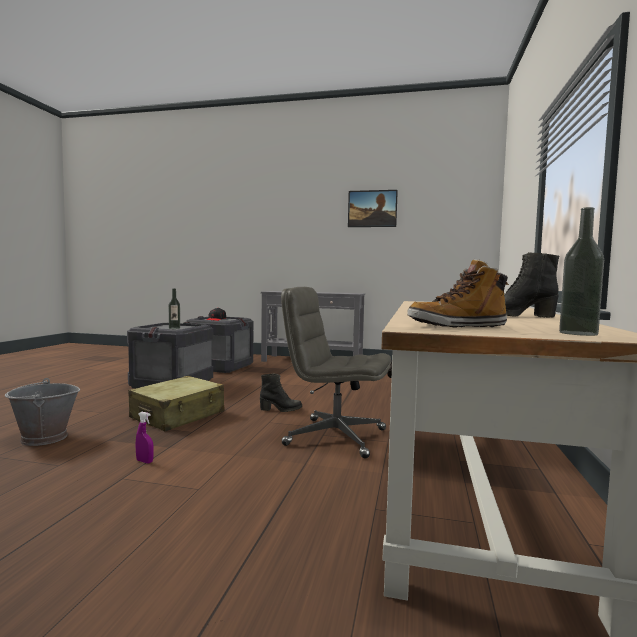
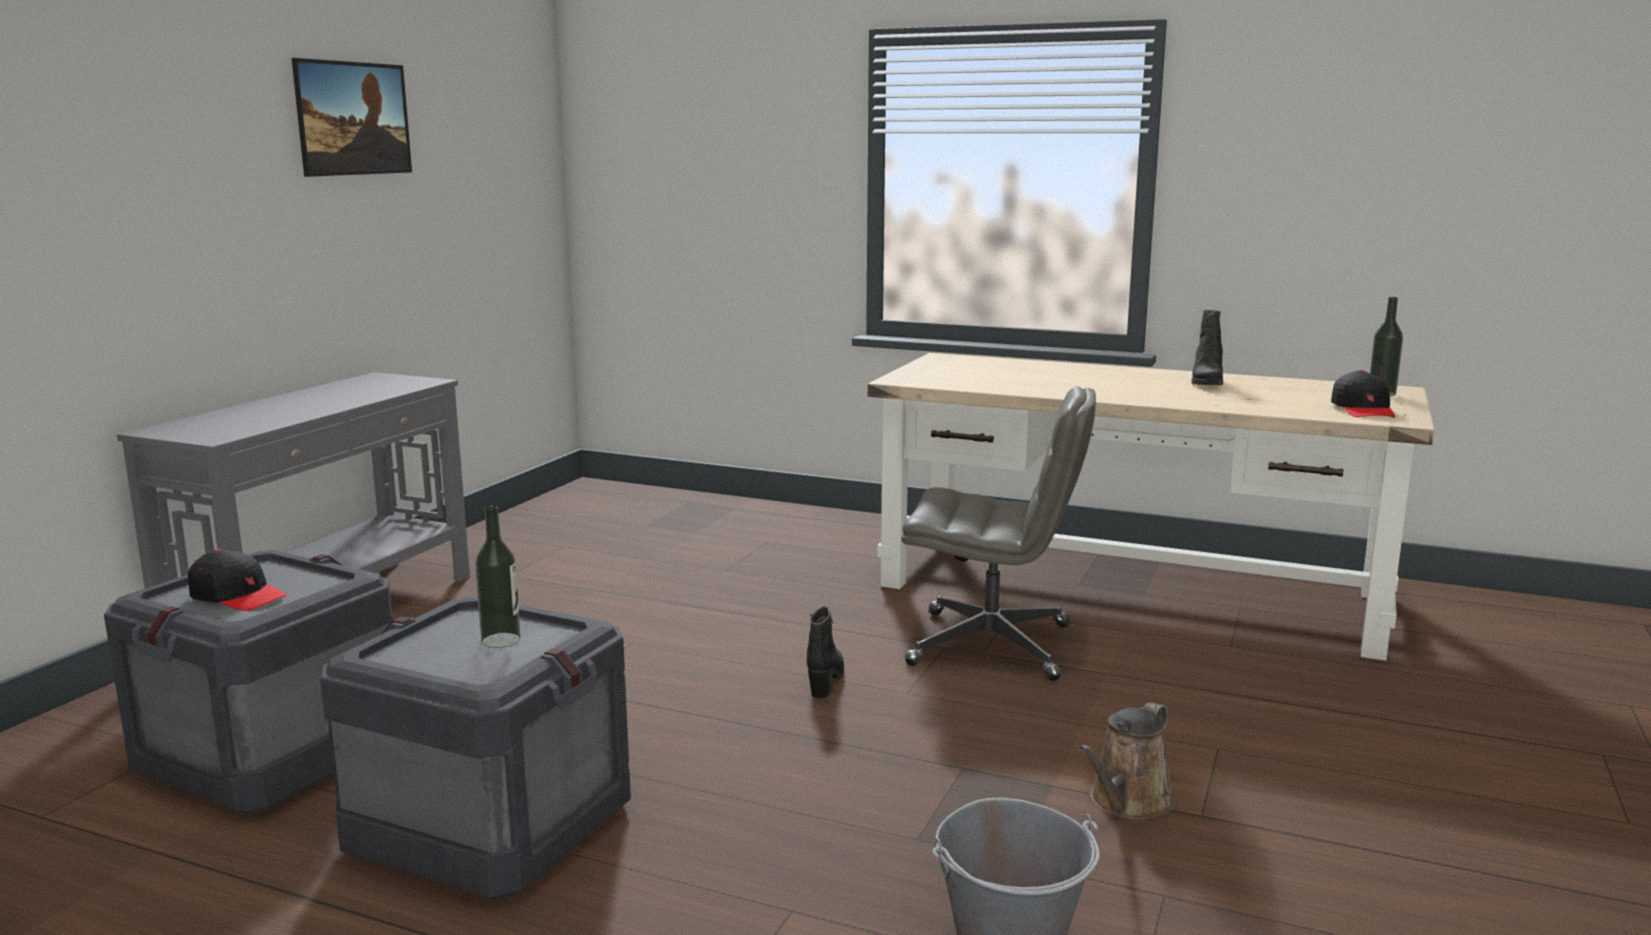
camera: 80 degrees left, 10 degrees up
(144, 461) = (1127, 803): purple spray bottle -> brown watering can
(178, 415) = (846, 791): beige suitcase -> none
(334, 437) = (993, 645): grey office chair -> grey office chair turned 105 degrees counterclockwise
(457, 326) = (1363, 410): boot -> black cap

